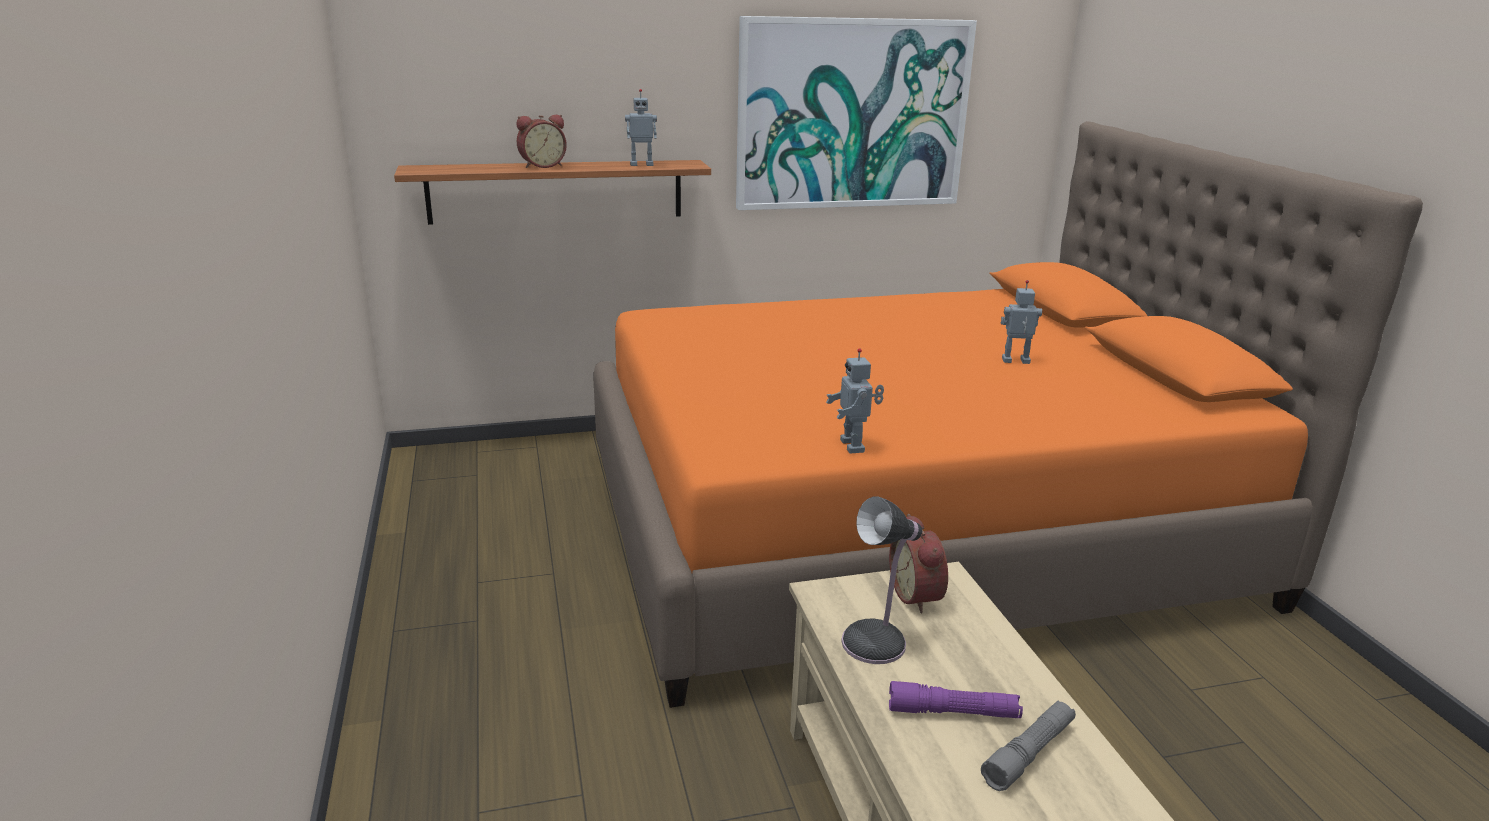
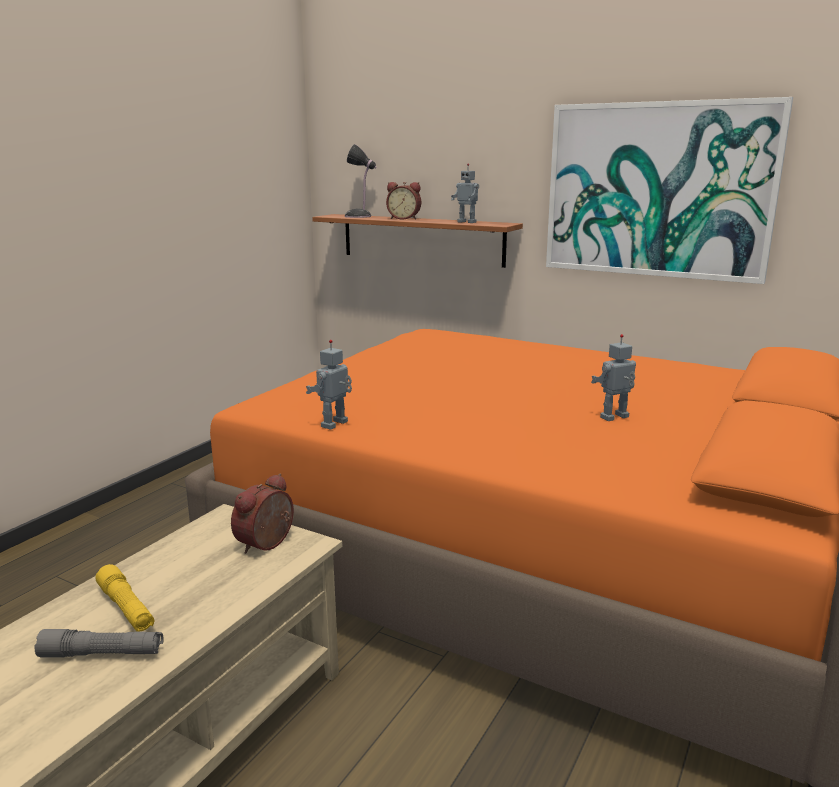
camera: 45 degrees right, 5 degrees down
(877, 642) = (186, 553): table lamp -> table lamp (359, 216)
(953, 712) = (126, 608): purple flashlight -> yellow flashlight
(1016, 361) = (615, 418): toy robot -> toy robot turned 75 degrees counterclockwise

